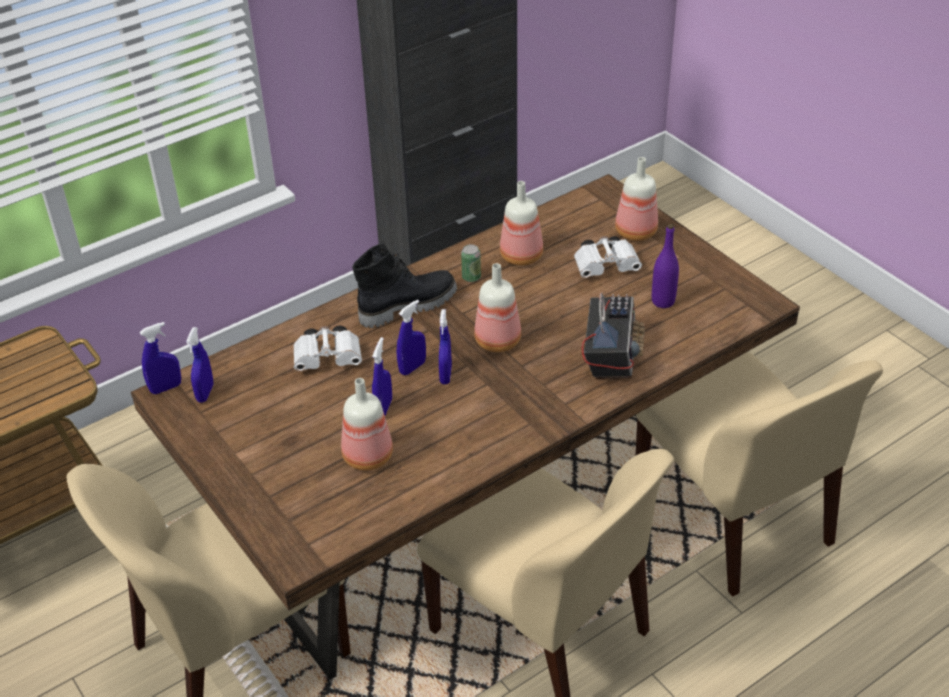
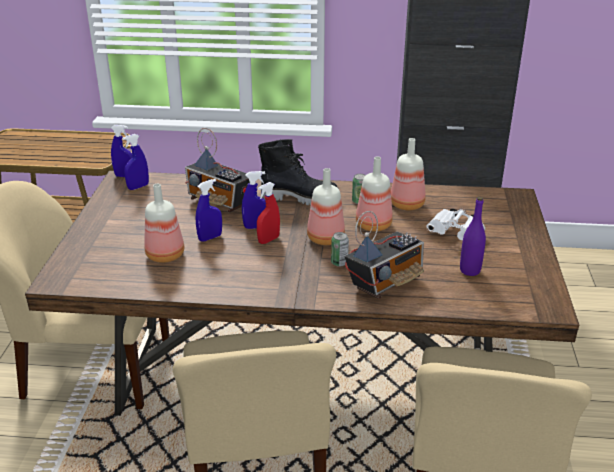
camera: 40 degrees right, 10 degrees down
(330, 359) = (220, 202): white binoculars -> radio
(445, 375) = (268, 240): blue spray bottle -> red spray bottle
(545, 361) = (339, 263): none -> can
(634, 232) = (505, 225): bottle -> bottle (372, 225)

